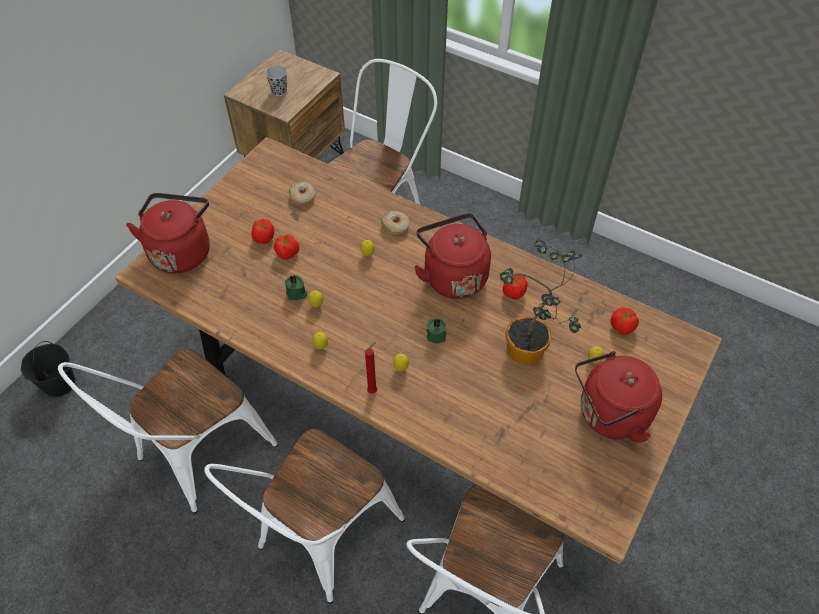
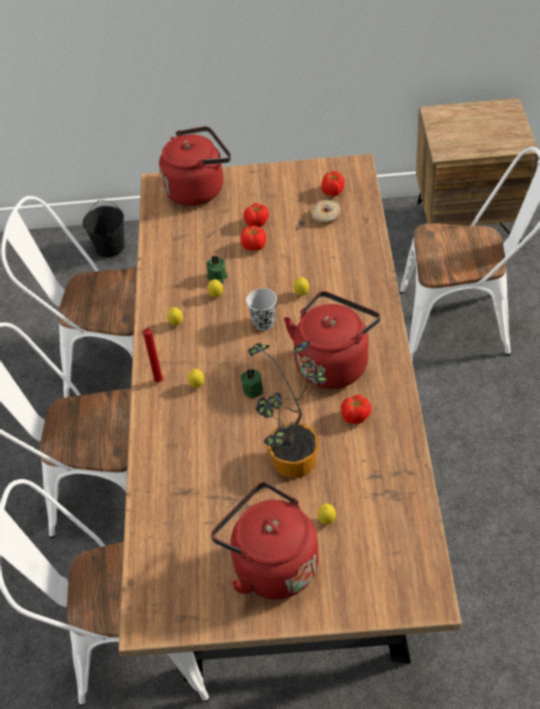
camera: 60 degrees right, 5 degrees down
(279, 91) = (464, 133): black cup -> black cup (264, 322)
(395, 226) = (353, 292): donut -> none
(622, 327) = (391, 525): tomato -> tomato (332, 191)

